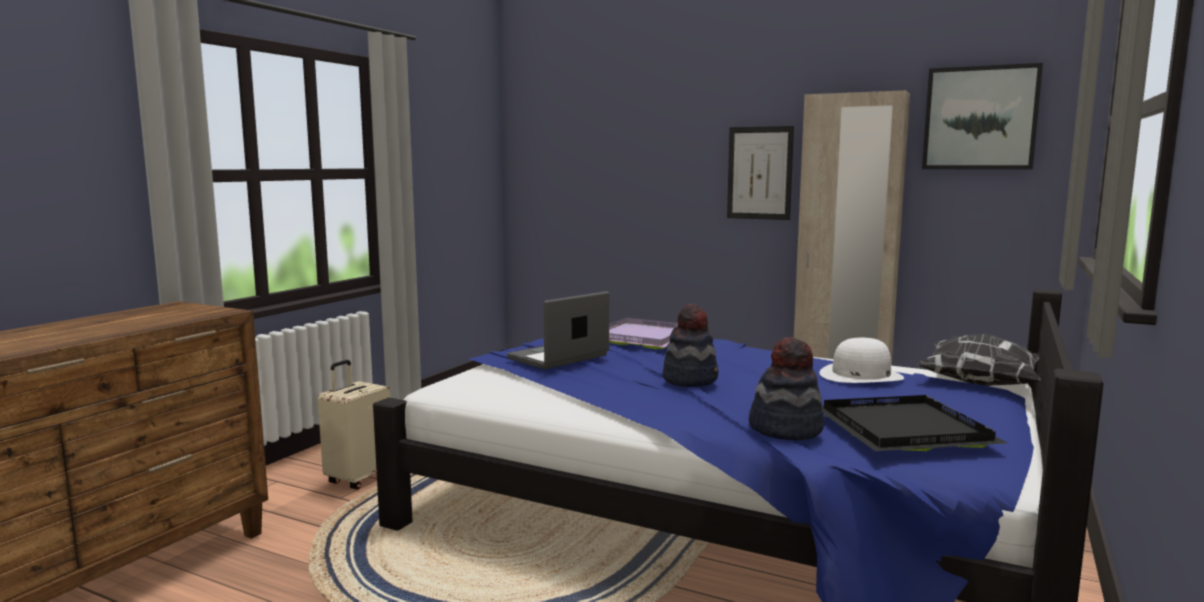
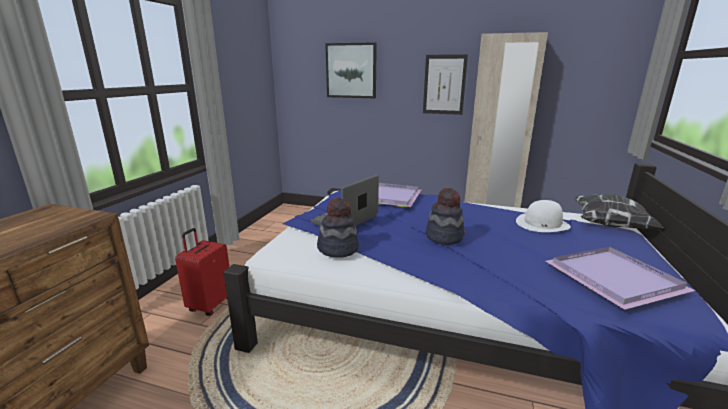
camera: 10 degrees left, 10 degrees up
(359, 478) = (210, 305): beige suitcase -> red suitcase
(785, 429) = (541, 286): hat -> hat (338, 249)
(899, 429) = (610, 278): black tray -> purple tray
(980, 118) = (585, 51): picture -> picture (351, 71)

